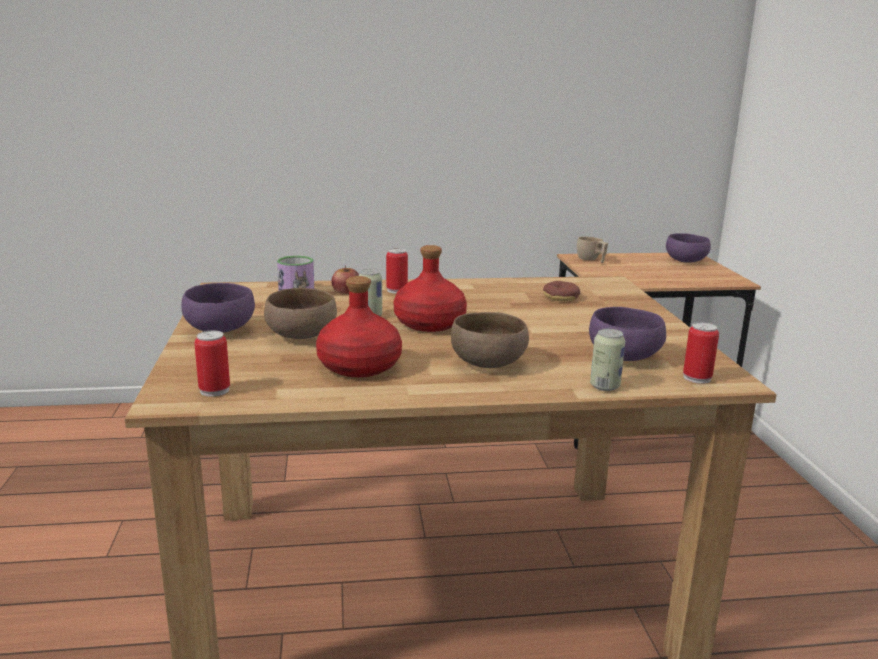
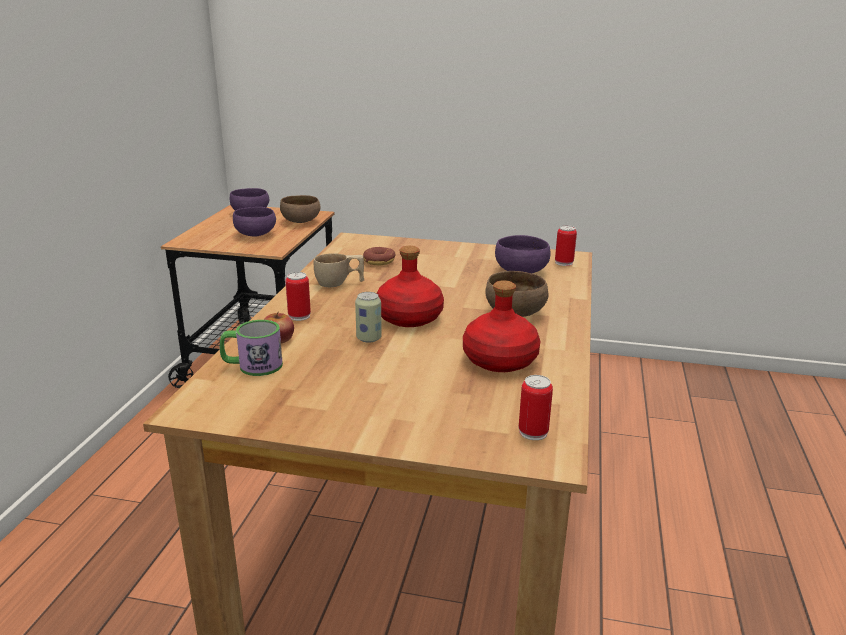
camera: 70 degrees left, 5 degrees up
(222, 330) = (359, 418): purple bowl -> purple bowl (256, 234)
(303, 336) = (408, 376): brown bowl -> brown bowl (301, 221)
(591, 260) = (201, 239): beige cup -> beige cup (339, 283)
(605, 386) = (569, 288): can -> none

